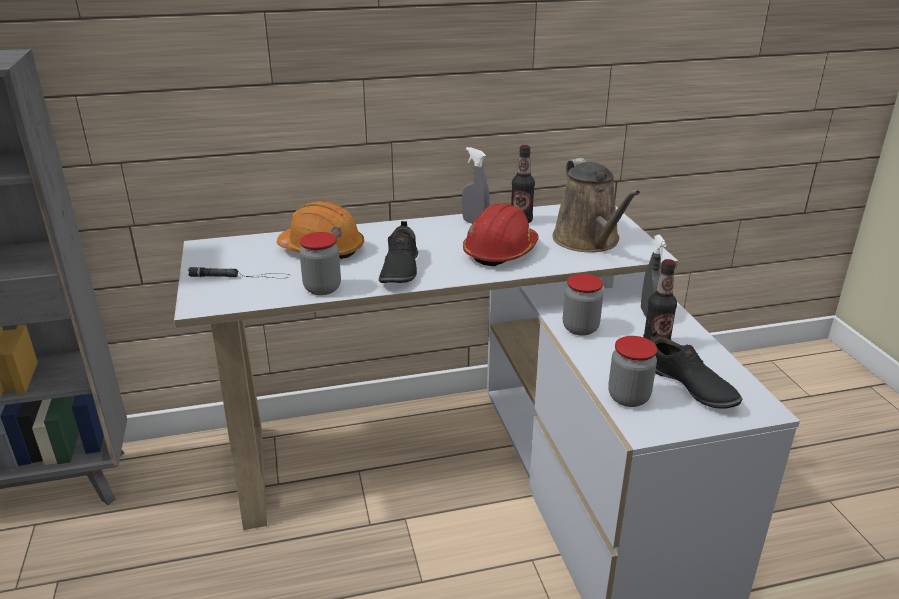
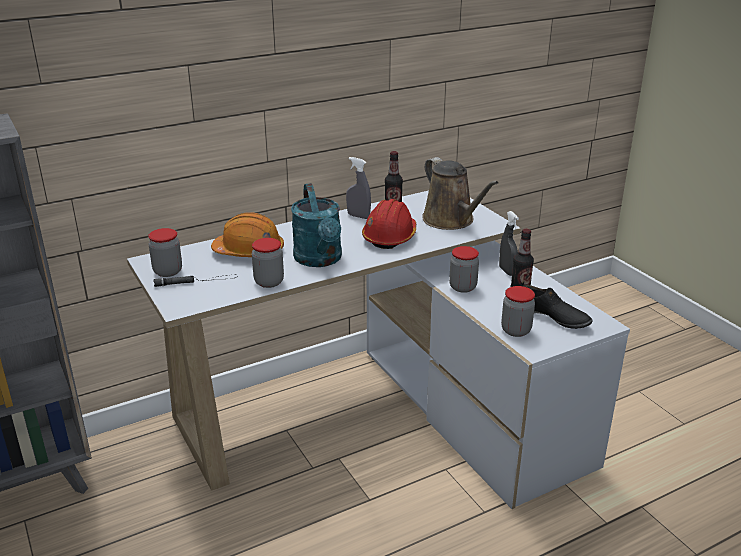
camera: 15 degrees left, 0 degrees up
(216, 261) = (168, 271): none -> jar
(399, 269) = (320, 260): black shoe -> turquoise watering can

